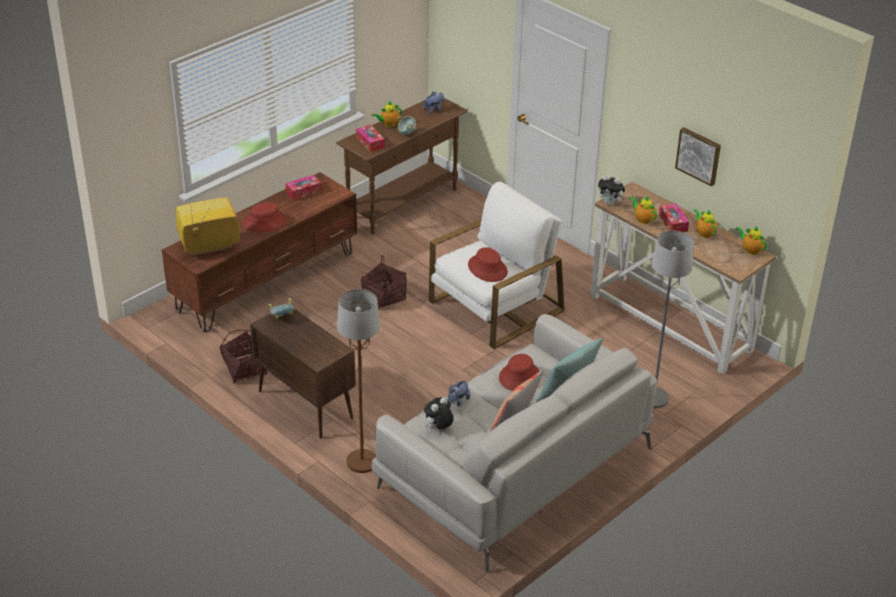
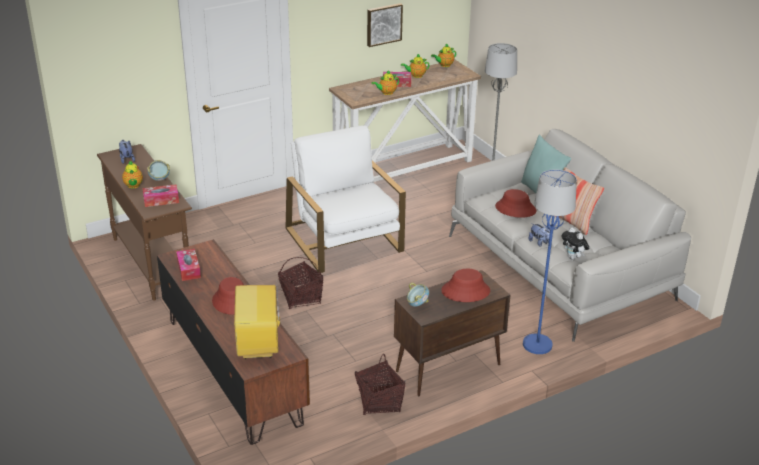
camera: 75 degrees left, 5 degrees down
(362, 462) = (537, 345): brown floor lamp -> blue floor lamp
(487, 269) = (363, 197): red hat -> red hat (465, 291)
(610, 203) = (357, 100): plush toy -> none

